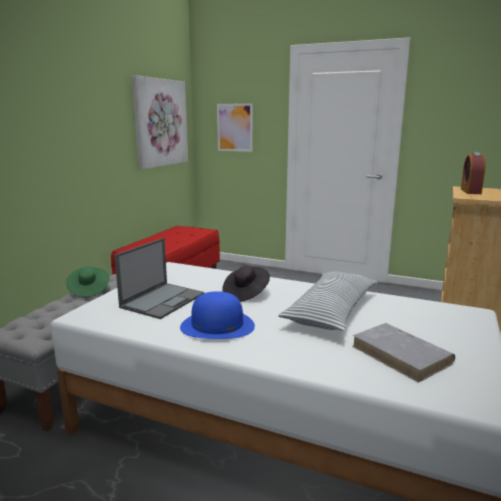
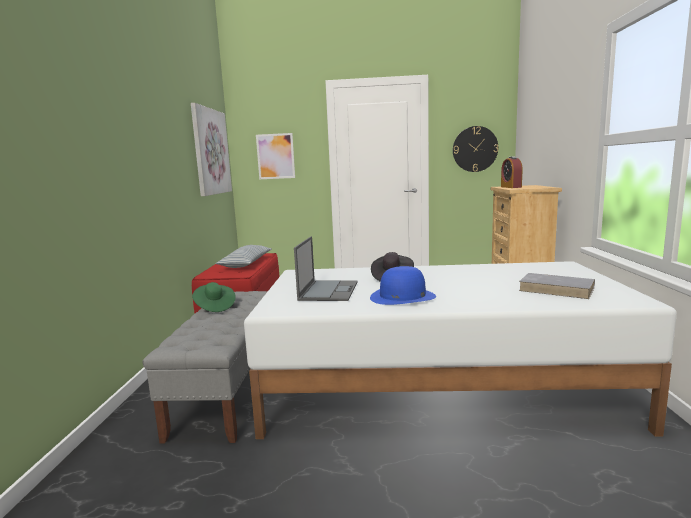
camera: 20 degrees left, 5 degrees down
(331, 311) = (473, 277): pillow -> pillow (246, 263)
(461, 132) = (475, 149): none -> wall clock

